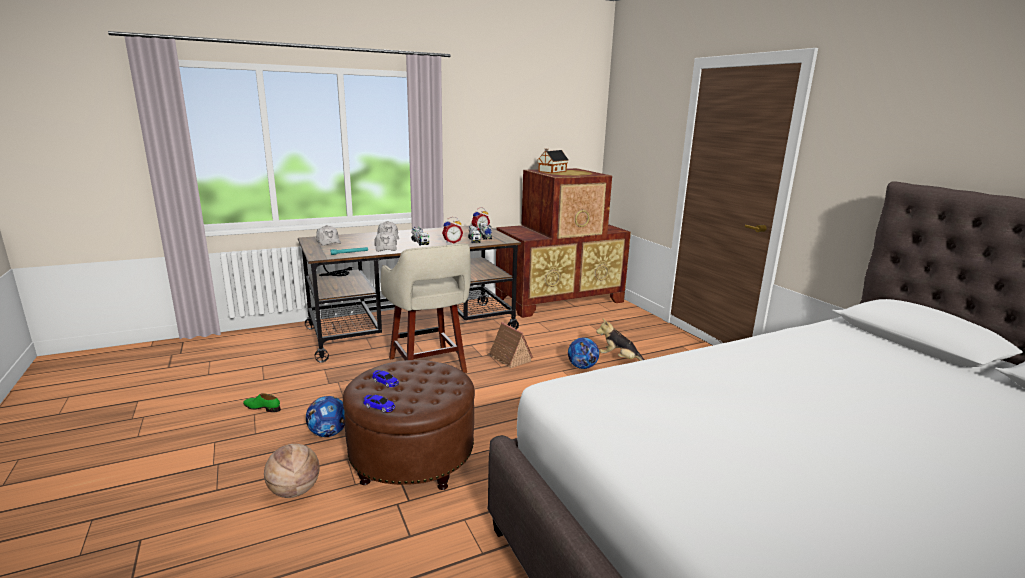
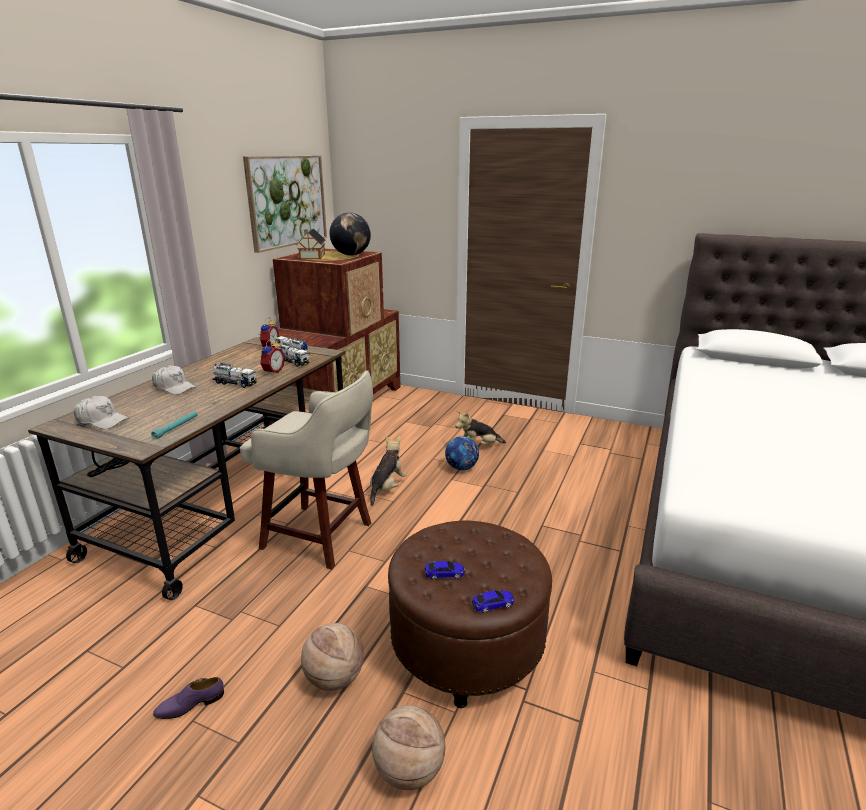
camera: 40 degrees left, 5 degrees up
(262, 408) = (190, 705): green shoe -> purple shoe
(328, 433) = (334, 678): football -> basketball
(386, 248) = (209, 404): white cap -> none
(509, 358) = (387, 488): toy house -> plush toy
(549, 127) = (287, 201): none -> picture
(582, 174) = (351, 255): none -> globe

